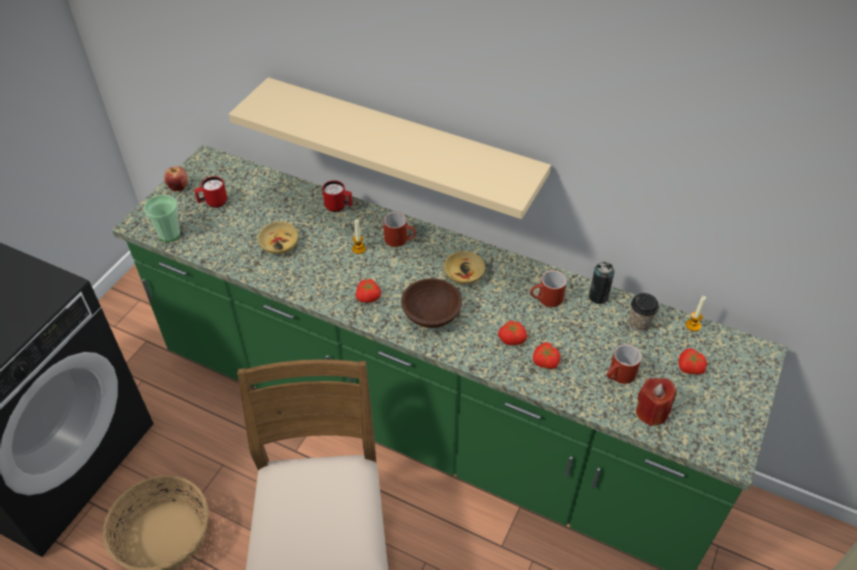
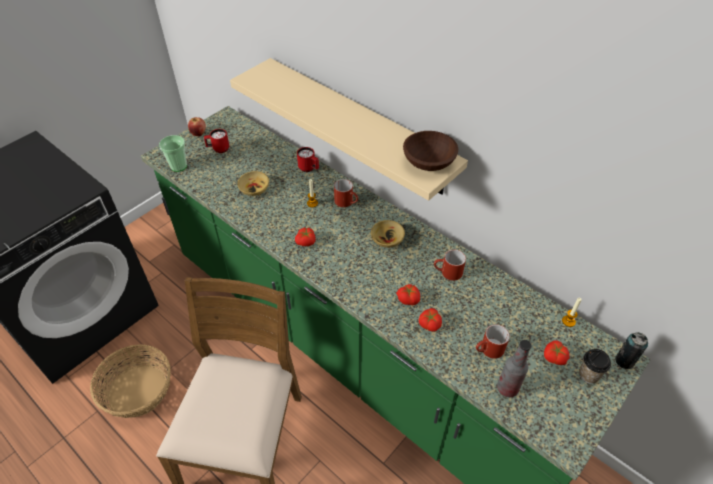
camera: 15 degrees right, 0 degrees up
(432, 314) = (351, 266): brown bowl -> brown bowl (429, 162)
(598, 297) = (492, 280): can -> can (624, 361)
(639, 323) = (521, 309): cup -> cup (588, 375)
(651, 412) = (507, 388): red candle -> bottle

